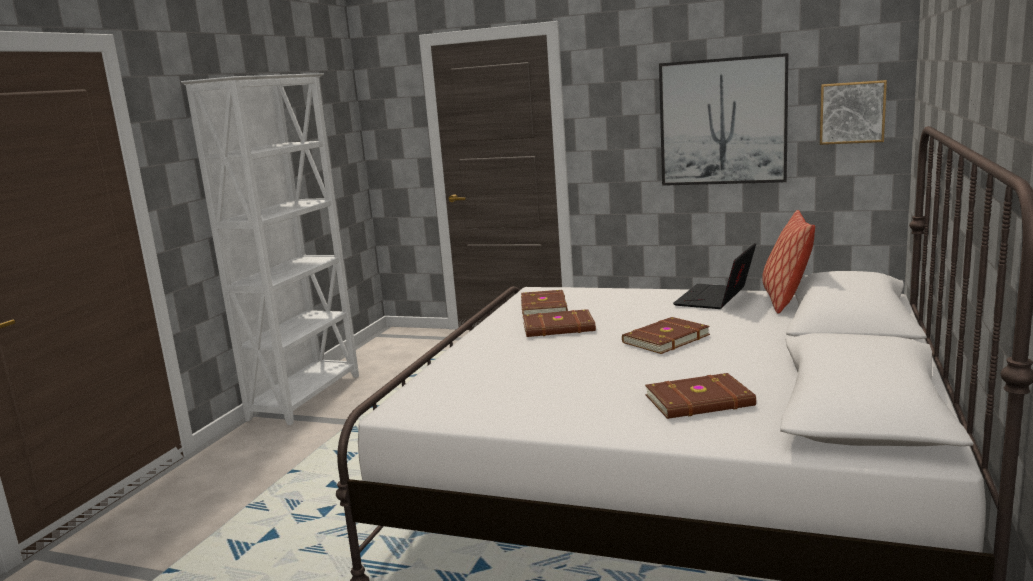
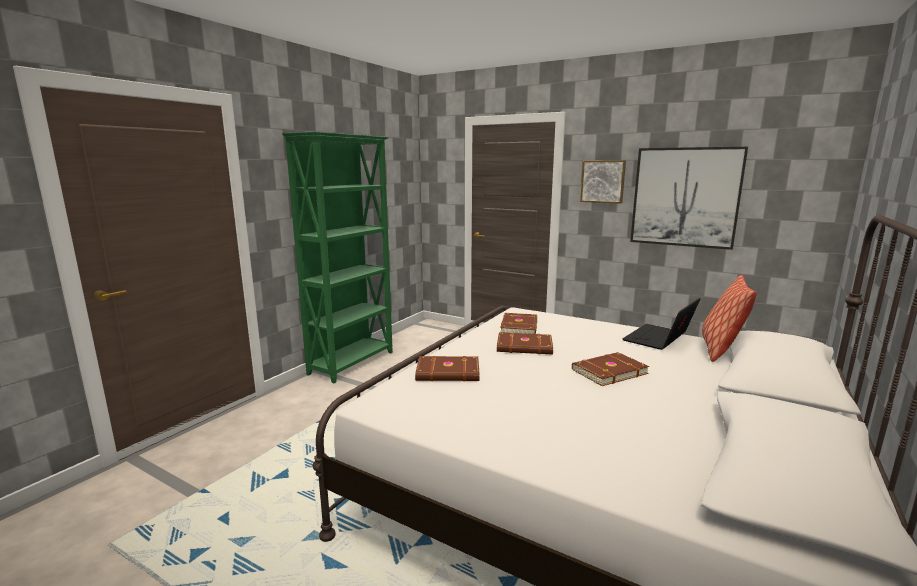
camera: 10 degrees right, 0 degrees up
(307, 397) = (353, 363): white bookcase -> green bookcase
(700, 401) = (627, 445): brown book -> brown book (448, 372)
(852, 112) = (798, 199): picture -> picture (603, 181)

